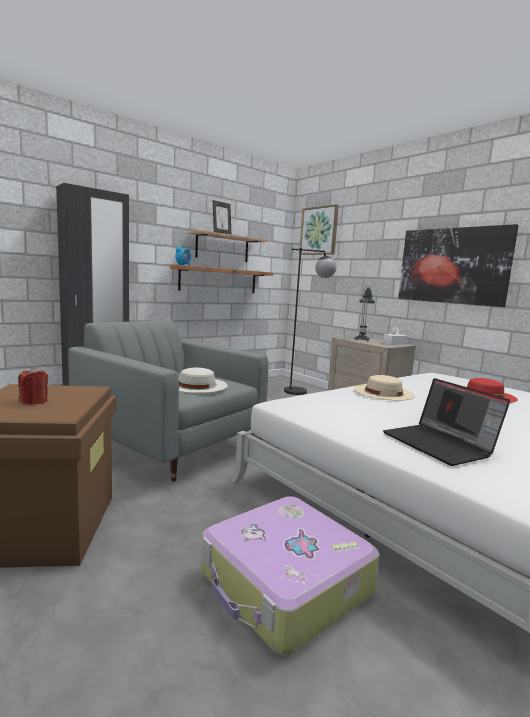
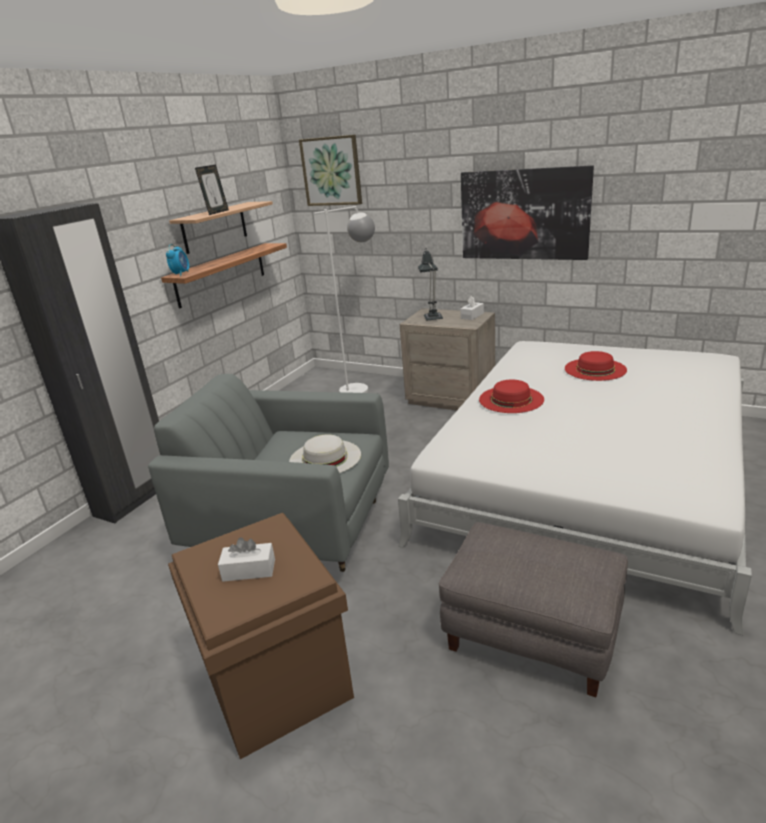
camera: 20 degrees left, 15 degrees up
(34, 401) = (249, 570): red candle -> white tissue box
(285, 585) = (533, 632): suitcase -> grey ottoman
(303, 392) = (363, 388): black floor lamp -> white floor lamp
(383, 392) = (511, 399): beige hat -> red hat
(440, 445) = (614, 462): laptop -> none

